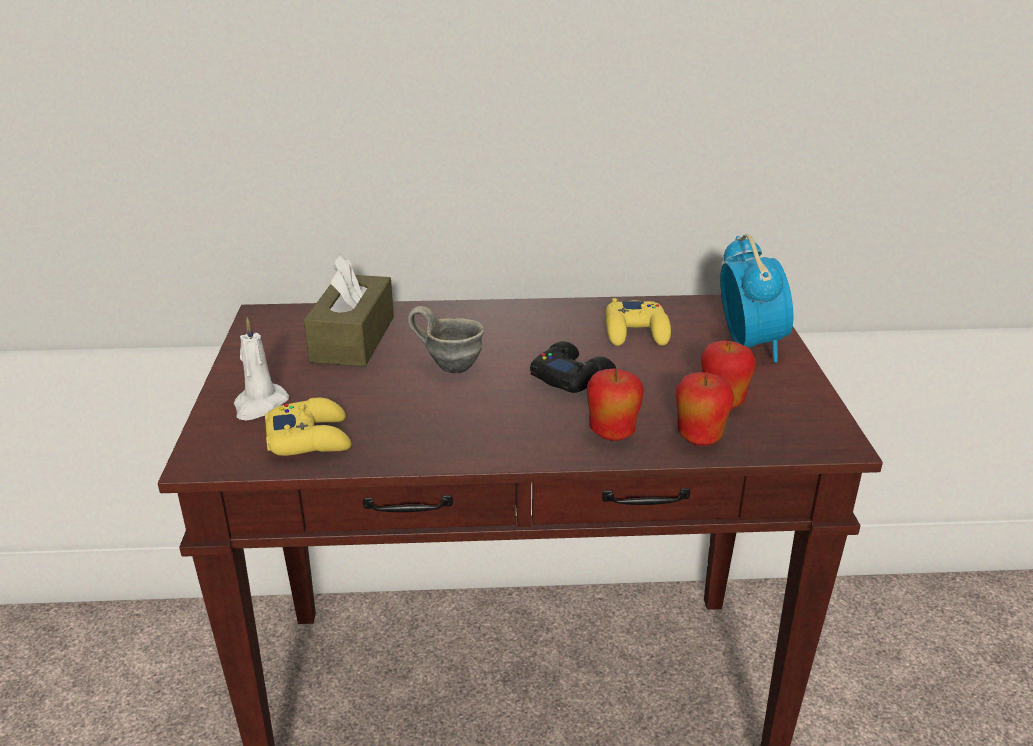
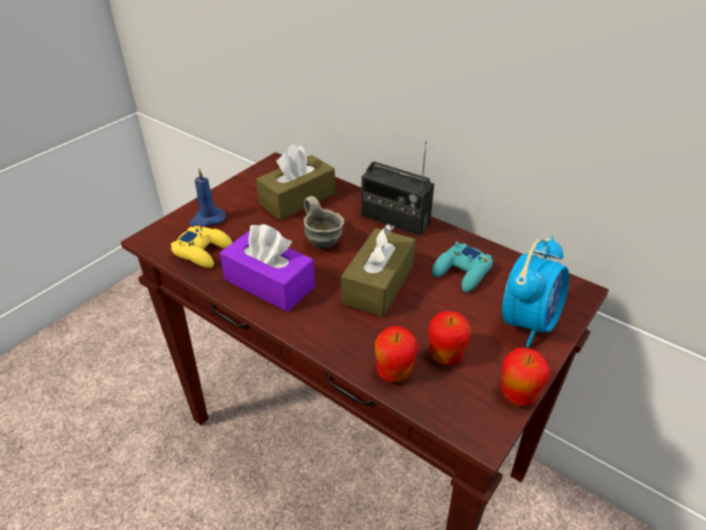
camera: 40 degrees right, 10 degrees up
(259, 405) = (207, 219): white candle -> blue candle
(449, 429) = (269, 283): none -> purple tissue box
(500, 315) = (395, 220): none -> radio
(572, 376) = (378, 284): black game controller -> brown tissue box
(612, 433) = (347, 337): apple -> apple (518, 395)
(636, 332) = (462, 272): yellow game controller -> turquoise game controller

